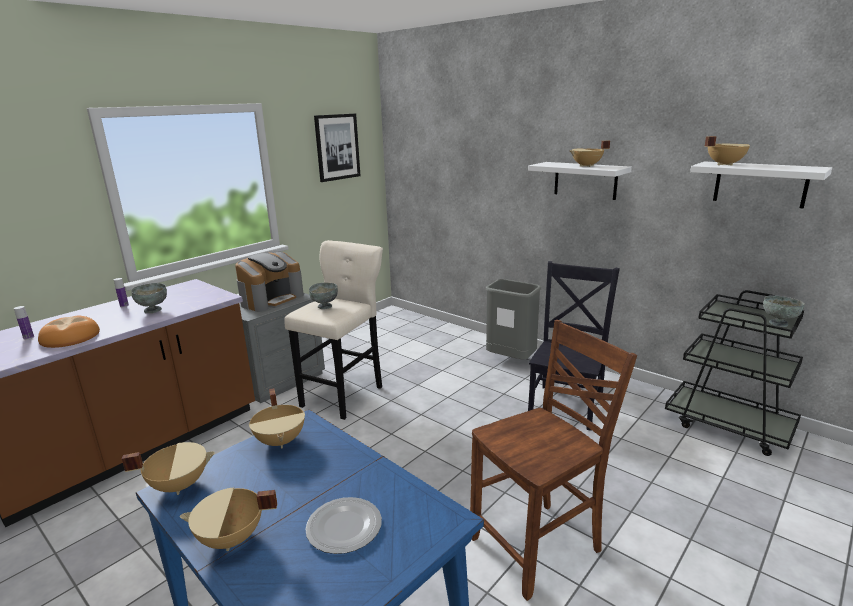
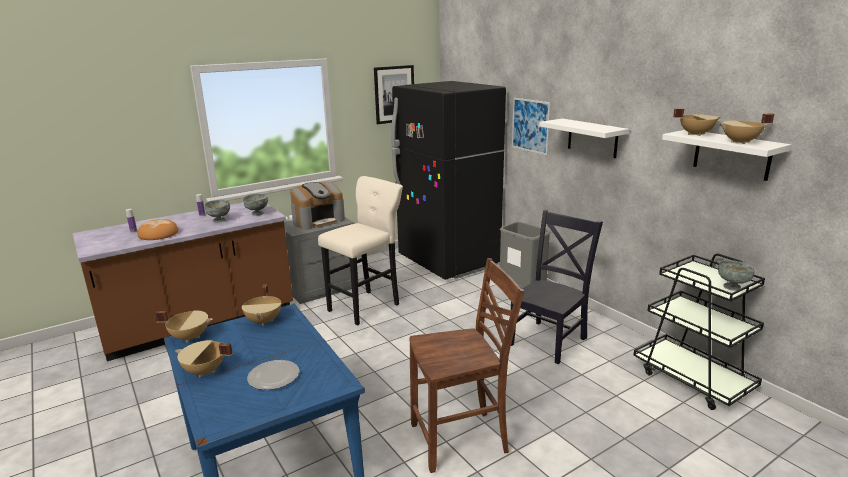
camera: 15 degrees right, 0 degrees up
(325, 307) = (351, 231): grey bowl -> grey bowl (257, 214)
(413, 331) = (448, 261): none -> black fridge
(505, 173) = (530, 125): none -> picture
(587, 166) = (589, 125): beige cooking pot -> beige cooking pot (741, 142)

